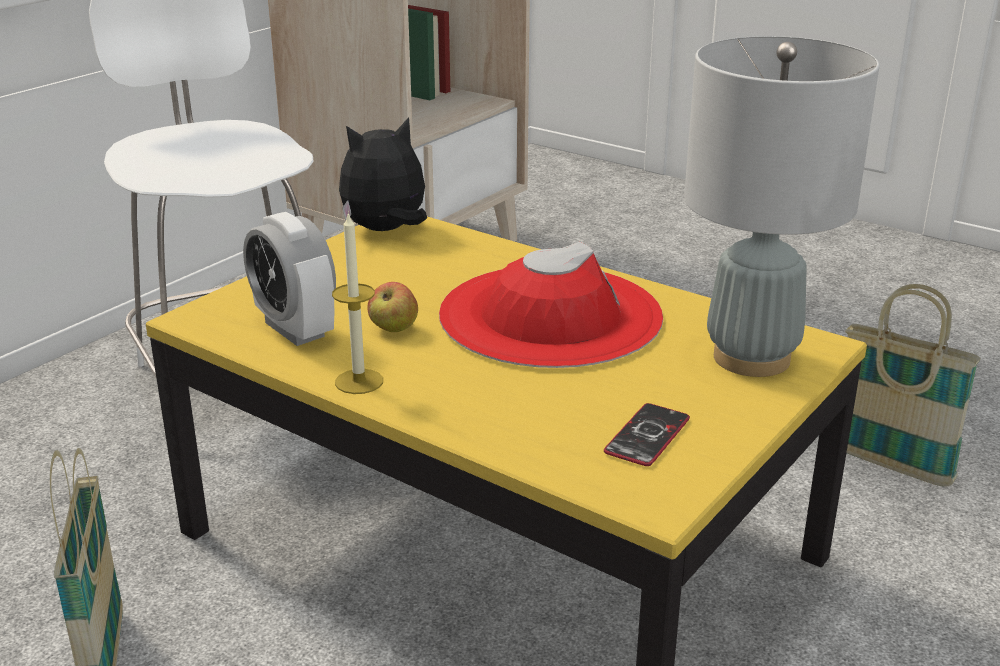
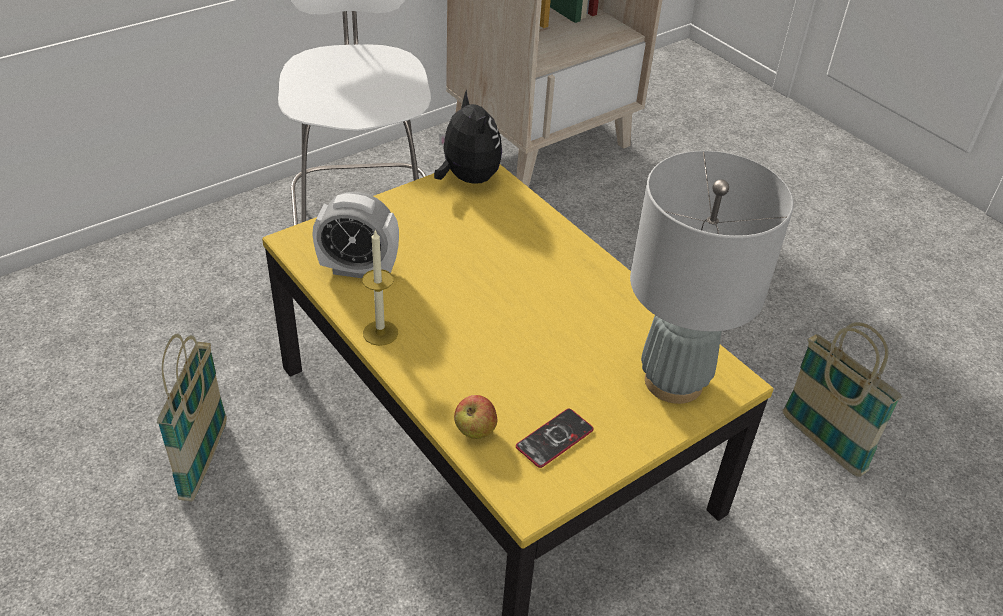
camera: 15 degrees right, 15 degrees up
(295, 329) = (358, 269): alarm clock -> alarm clock turned 60 degrees counterclockwise
(386, 230) = (467, 178): plush toy -> plush toy turned 75 degrees clockwise
(393, 328) = (427, 285): apple -> apple (475, 430)
(550, 316) = (545, 300): red hat -> none

